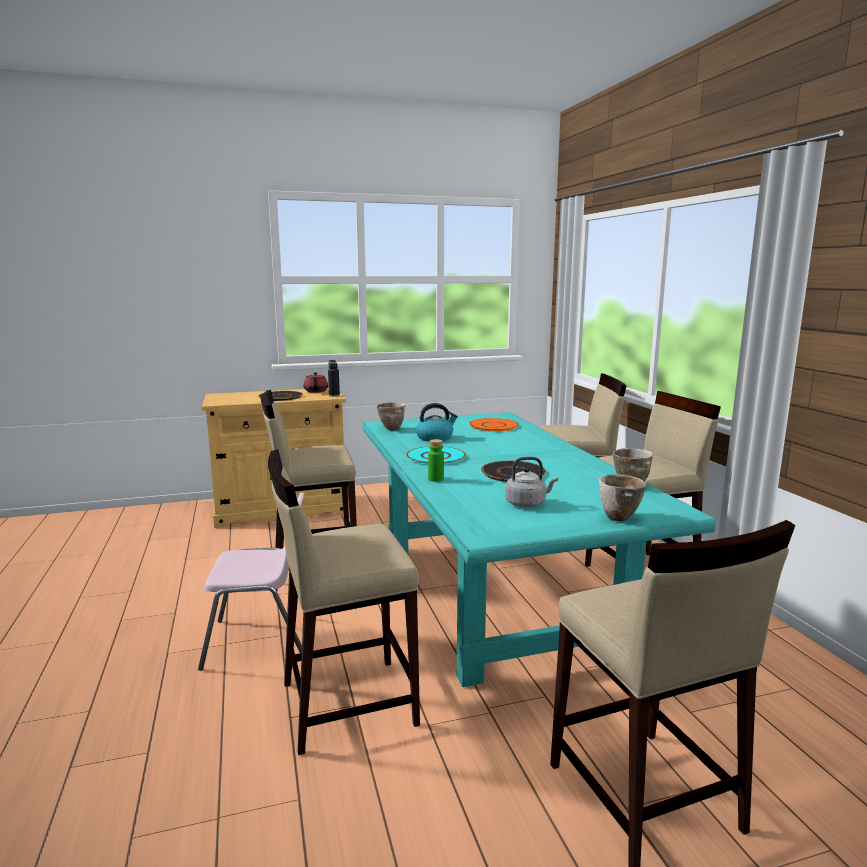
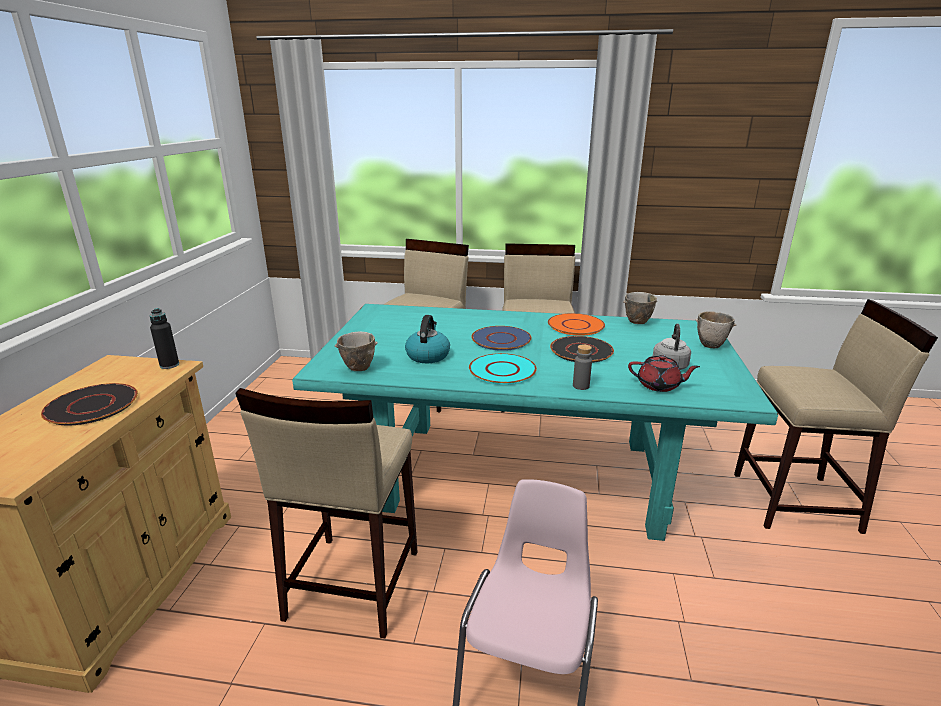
camera: 65 degrees left, 10 degrees up
(316, 391) = (107, 372): red teapot -> red teapot (659, 385)
(346, 703) = (673, 626): beige stool -> none
(436, 479) = (581, 386): green bottle -> grey bottle
(494, 426) = (413, 321): orange plate -> orange plate (575, 325)
(498, 449) = (501, 339): none -> blue plate

